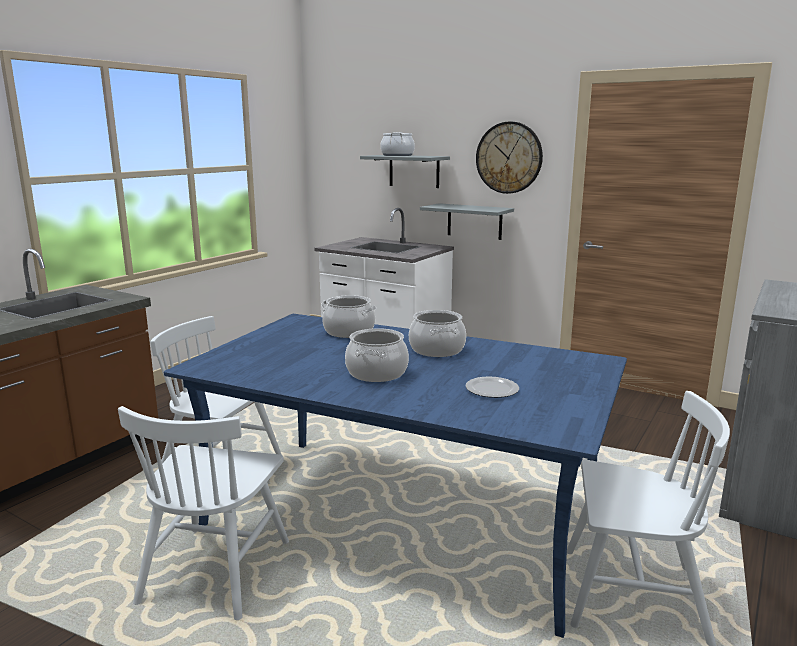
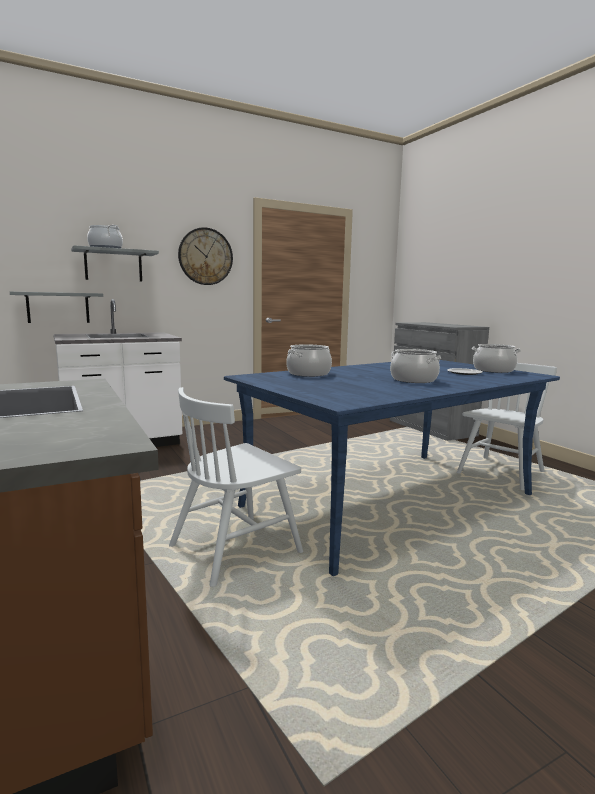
camera: 60 degrees left, 5 degrees down
(216, 570) = (411, 580): white chair -> none
(436, 350) = (379, 369): cooking pot -> cooking pot (493, 370)
(474, 221) = (179, 309): grey shelf -> grey shelf (58, 307)

